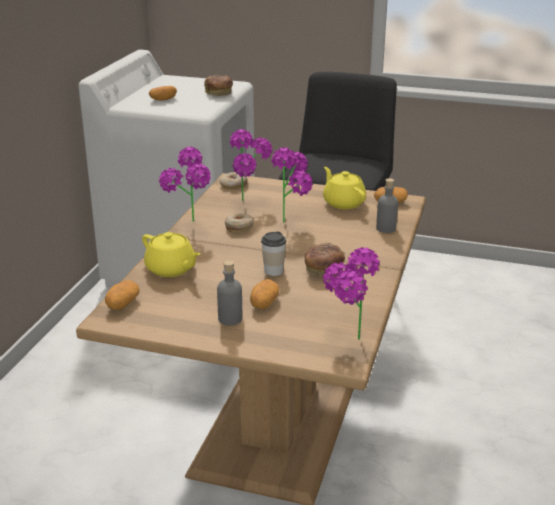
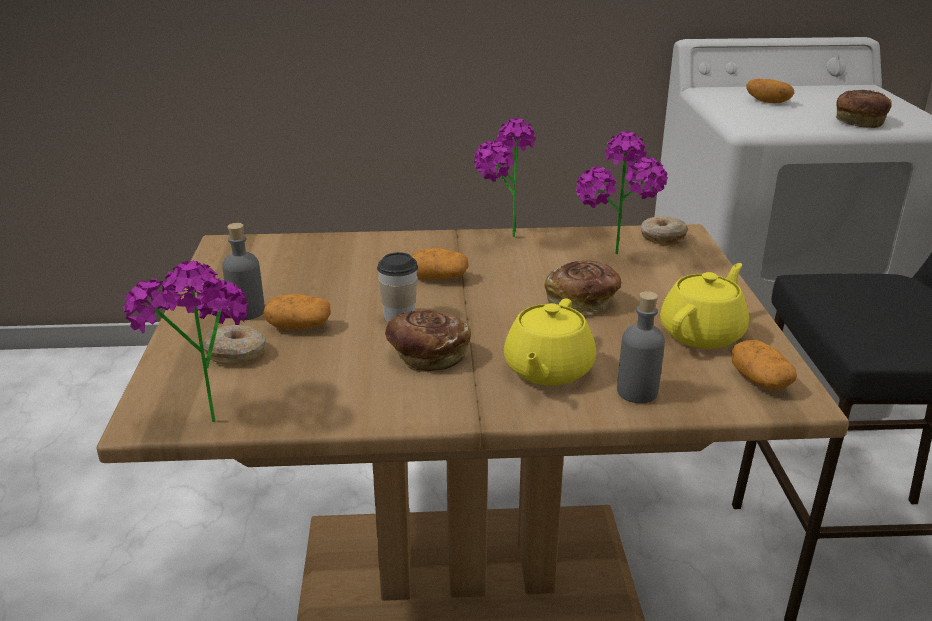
camera: 70 degrees right, 0 degrees up
(122, 304) = (263, 244): potato -> potato (438, 278)
(171, 269) = (364, 251): yellow teapot -> yellow teapot (547, 370)
(239, 227) = (521, 268): donut -> donut (236, 353)
(293, 221) = (582, 303): potted plant -> bread

